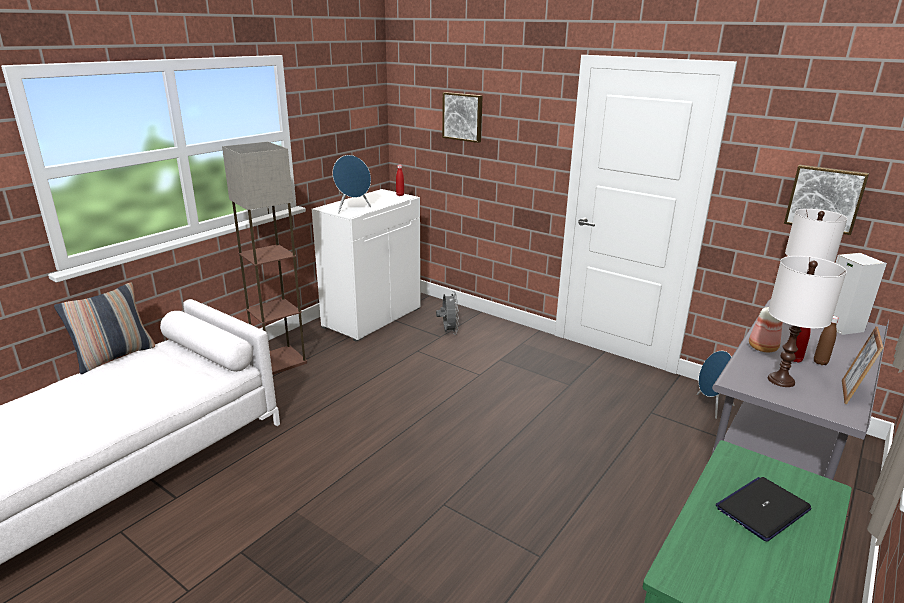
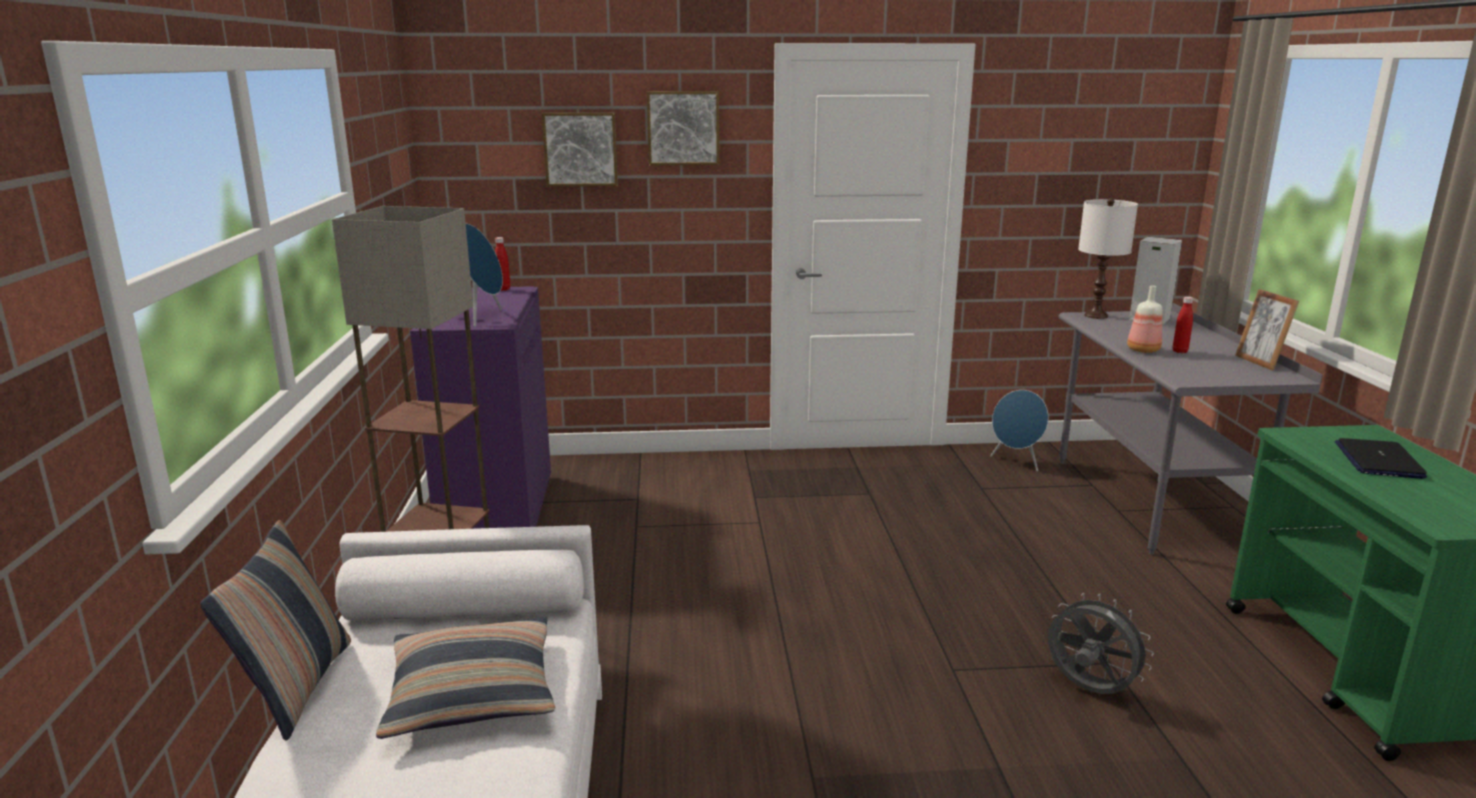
camera: 40 degrees left, 5 degrees down
(146, 386) = (472, 693): none -> pillow
(372, 317) = (496, 510): white cabinet -> purple cabinet
(448, 332) = (638, 490): grey fan -> grey fan (1088, 690)
(780, 380) = (1206, 369): white table lamp -> none
(820, 362) = (1197, 348): brown bottle -> none
(825, 198) = (1082, 189): picture -> picture (683, 128)

